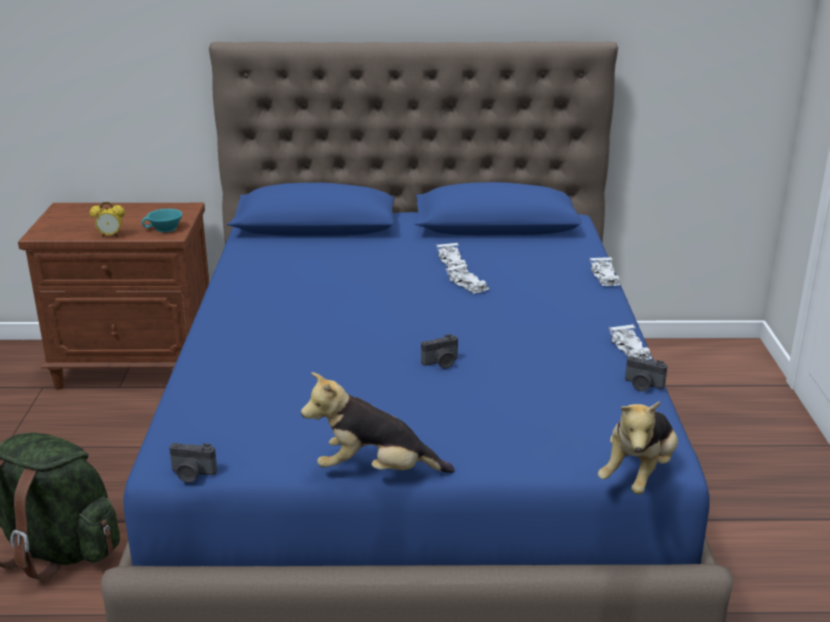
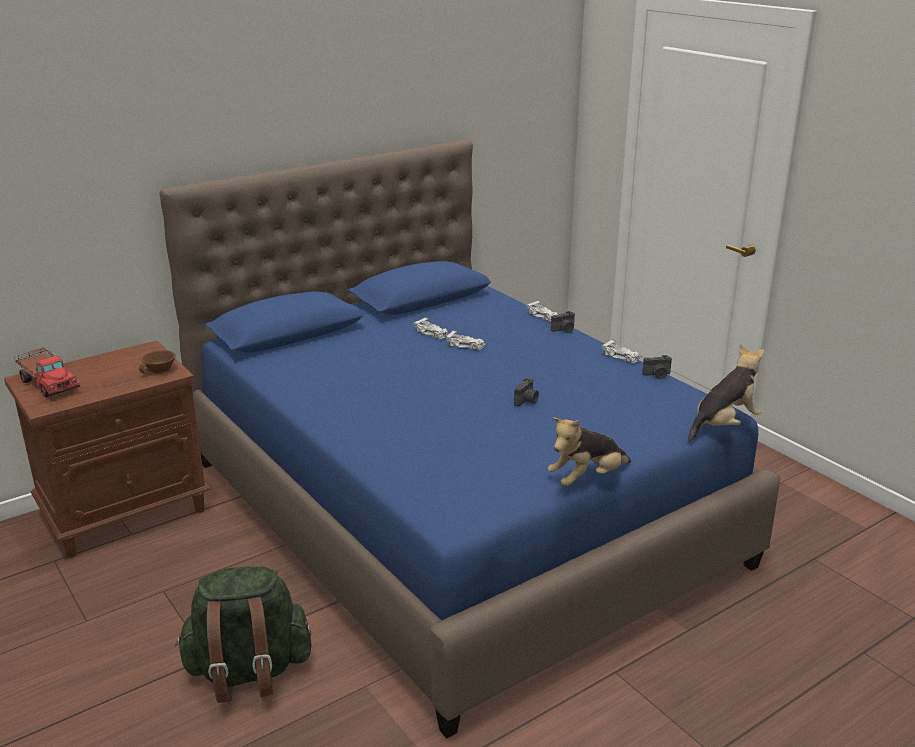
camera: 35 degrees left, 0 degrees up
(73, 216) = (49, 383): none -> toy truck
(110, 236) = (118, 389): alarm clock -> none
(165, 229) = (160, 370): turquoise cup -> brown cup
(192, 474) = (481, 526): camera -> camera (564, 330)
(639, 474) = (723, 425): plush toy -> plush toy turned 120 degrees counterclockwise

